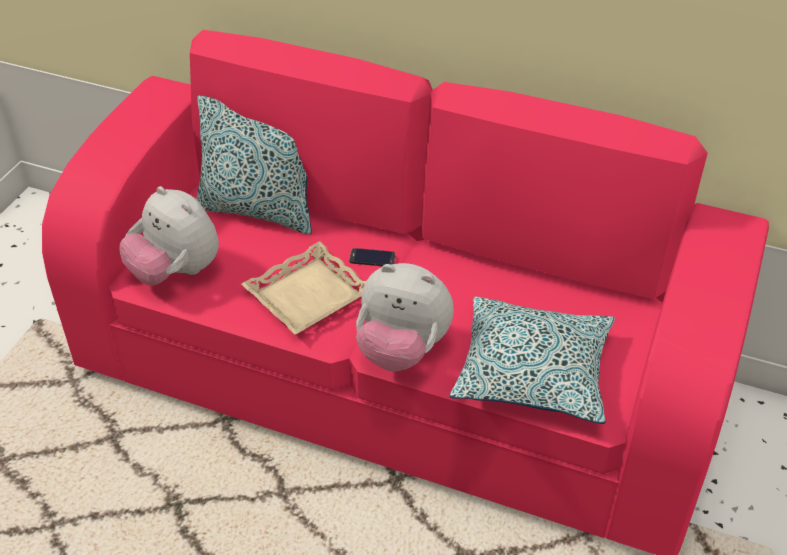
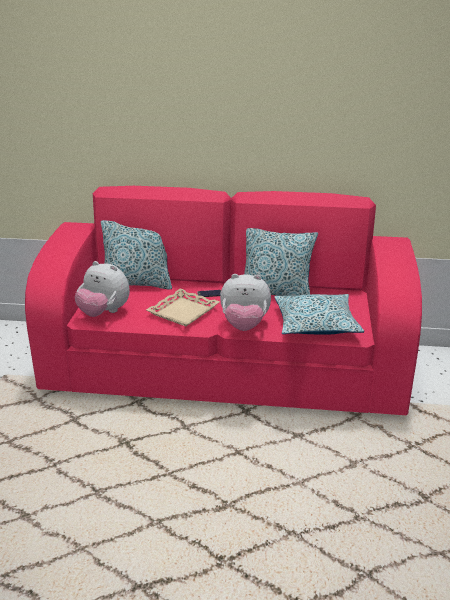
camera: 15 degrees left, 15 degrees down
(491, 279) = (276, 293): none -> pillow

